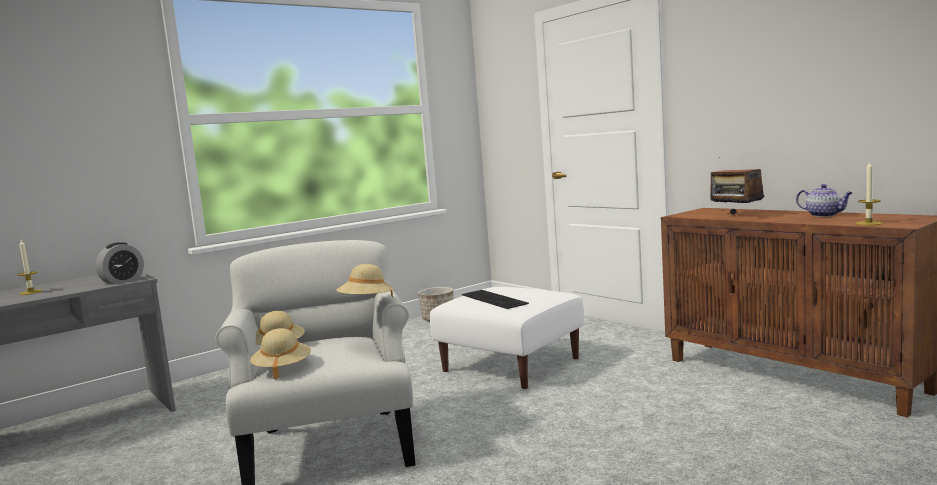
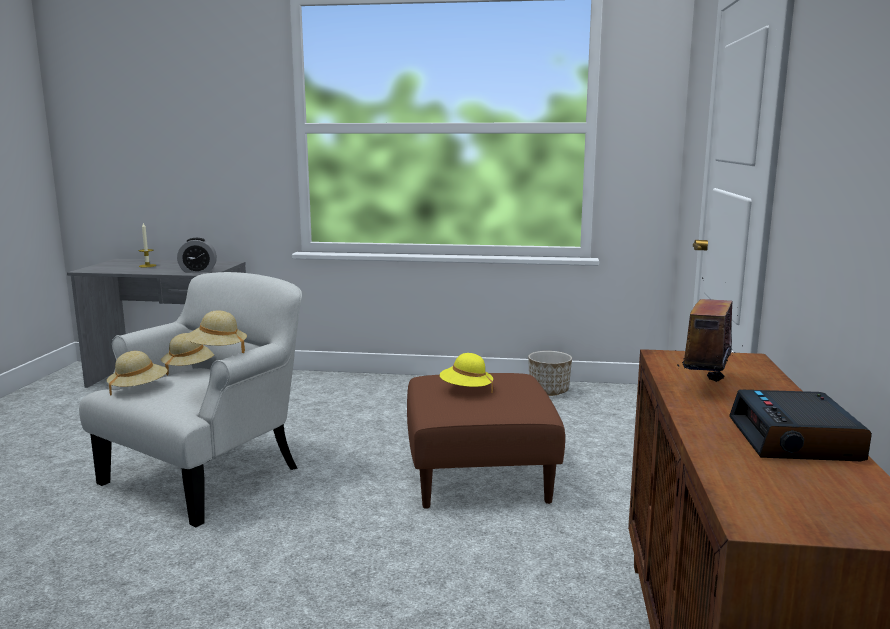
camera: 45 degrees right, 5 degrees up
(495, 299) = (466, 390): keyboard -> yellow hat
(512, 364) = (480, 475): white ottoman -> brown ottoman
(824, 215) = (795, 440): teapot -> alarm clock
(868, 223) = (744, 488): candle -> none

